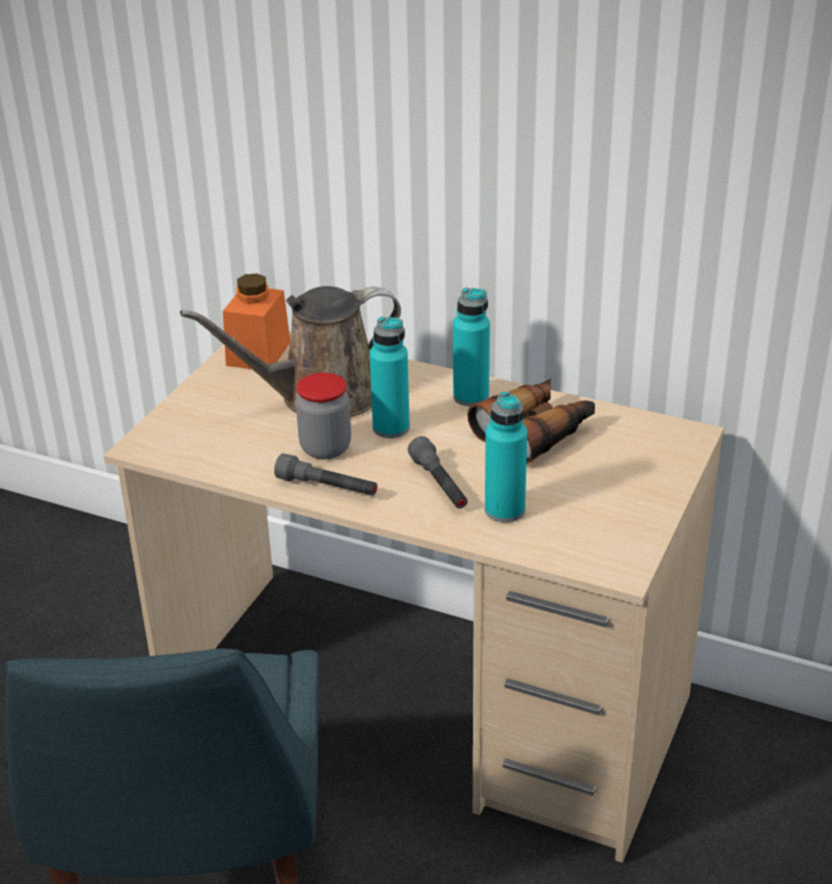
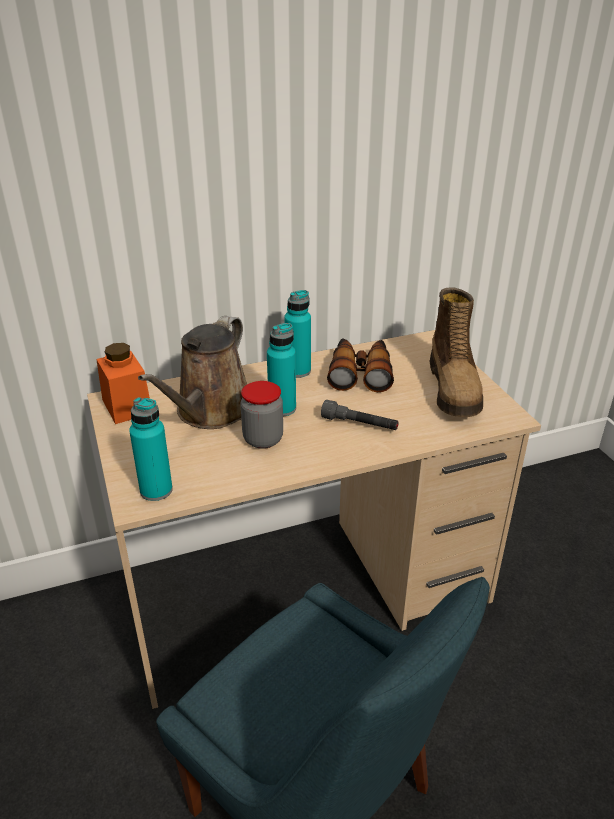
camera: 45 degrees left, 0 degrees up
(327, 488) = (302, 461): grey flashlight -> none
(504, 510) = (413, 419): turquoise bottle -> turquoise bottle (156, 490)
(612, 504) = (454, 389): none -> boot

